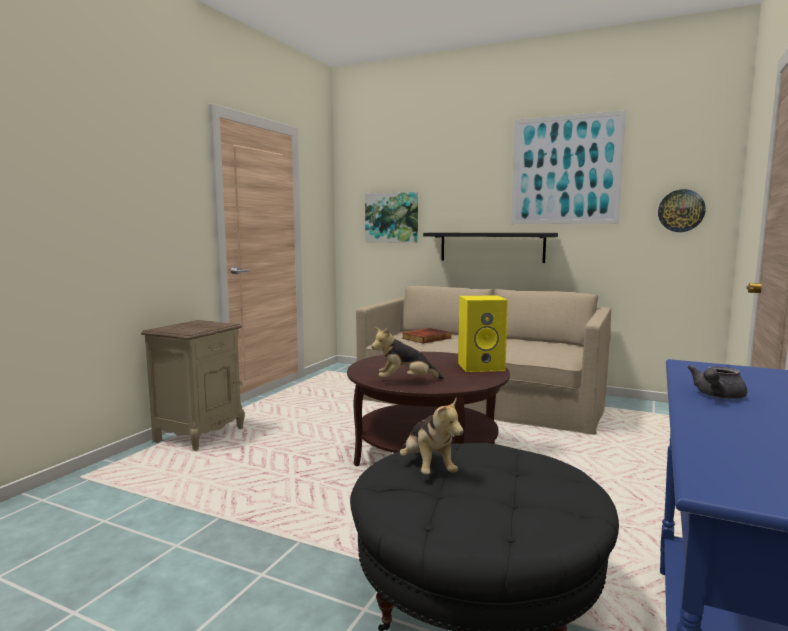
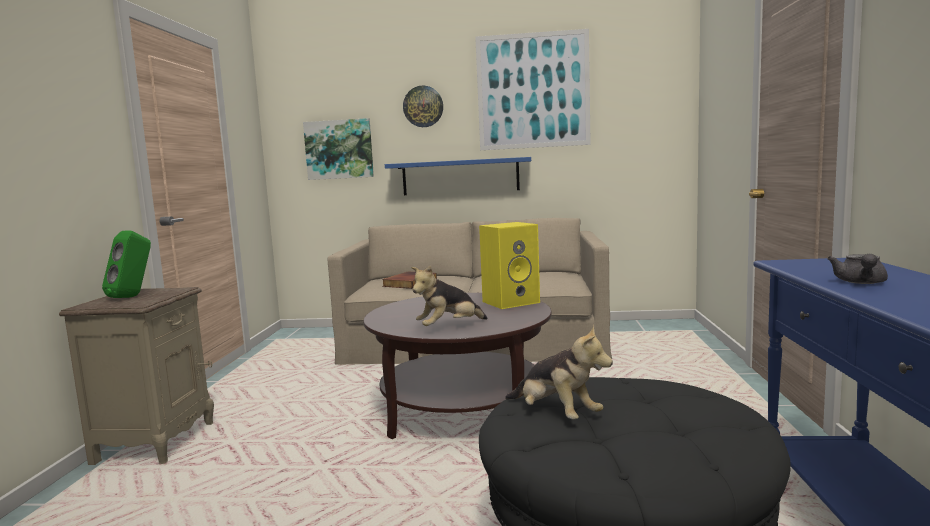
camera: 20 degrees left, 0 degrees up
(192, 326) = (133, 296): none -> green speaker
(491, 247) = (460, 176): black shelf -> blue shelf
(681, 211) = (647, 129): wall clock -> wall clock (423, 106)

